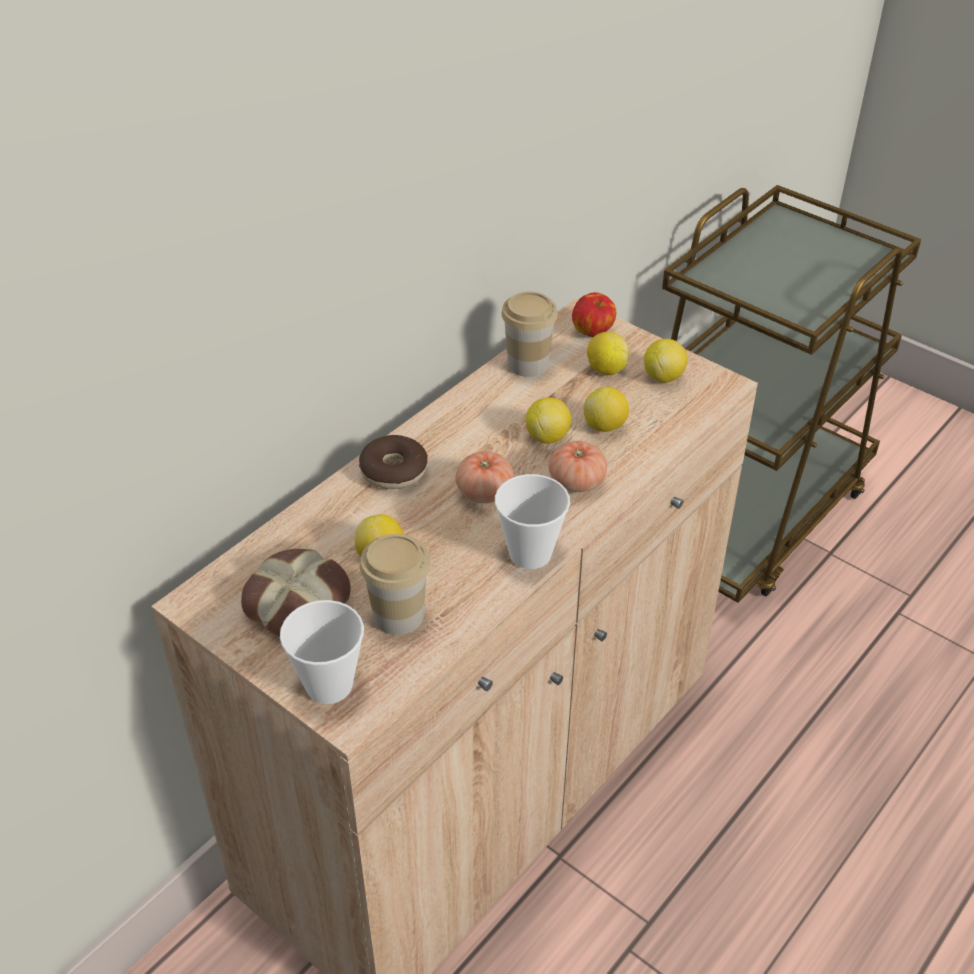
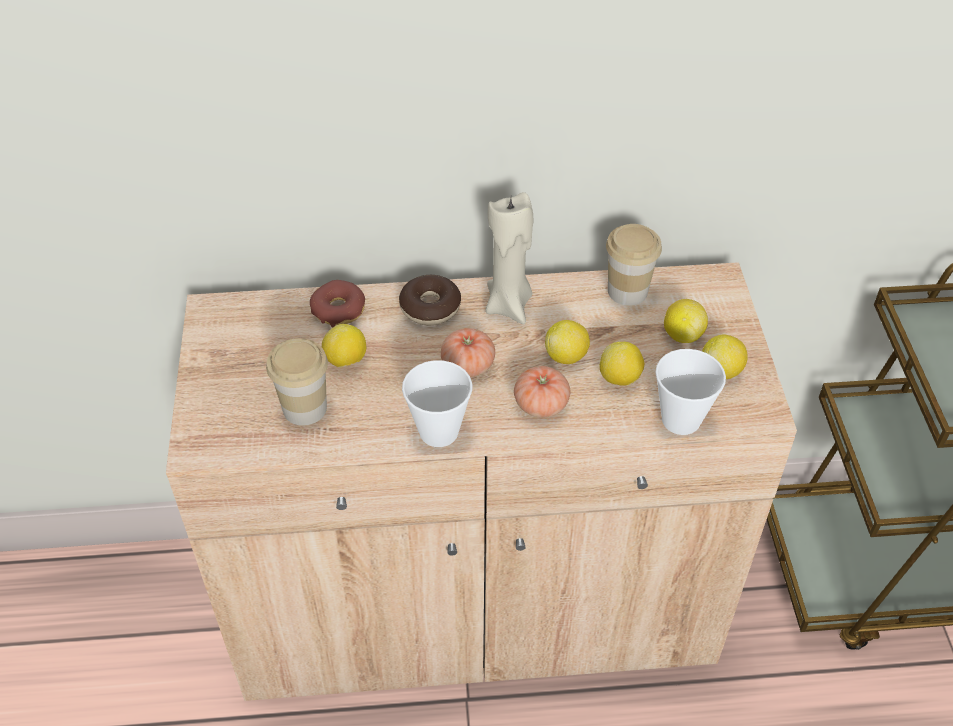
camera: 45 degrees right, 5 degrees up
(296, 601) = (262, 352): bread -> none
(317, 523) = (338, 310): none -> donut
(329, 685) = (211, 420): cup -> cup (681, 420)
(455, 429) = (509, 305): none -> beige candle
(593, 332) = (713, 298): apple -> none

